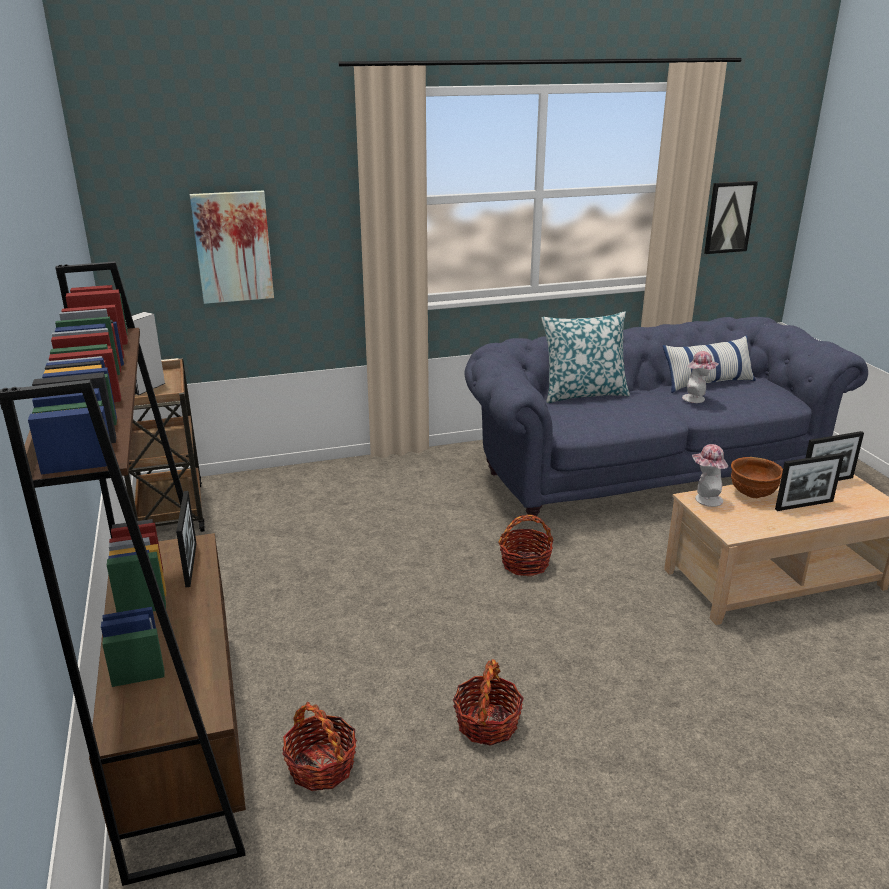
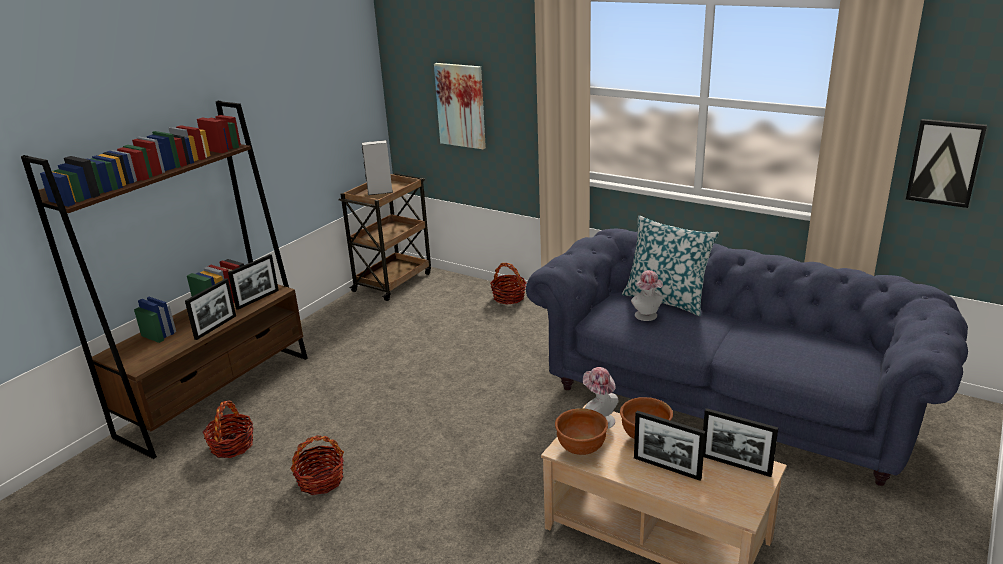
camera: 50 degrees right, 0 degrees up
(208, 618) = (215, 327): none -> picture frame
(525, 563) = (507, 413): basket -> basket (509, 297)
(696, 399) = (752, 343): hat -> hat (647, 317)
(707, 383) = (801, 335): pillow -> none
(740, 525) = (580, 449): none -> brown bowl

